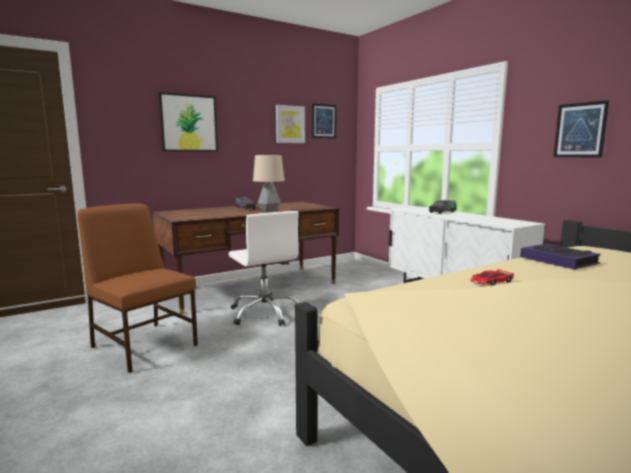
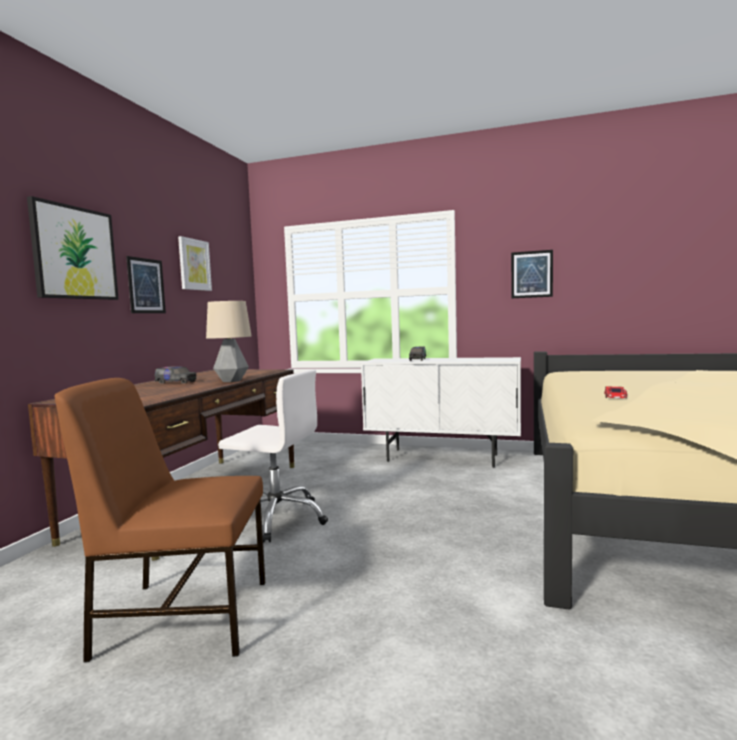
camera: 40 degrees left, 5 degrees down
(324, 121) = (226, 263): picture -> picture (146, 286)
(558, 261) = (590, 380): book -> none

